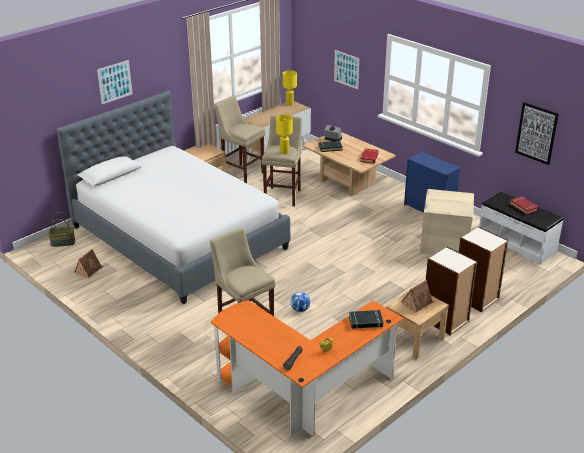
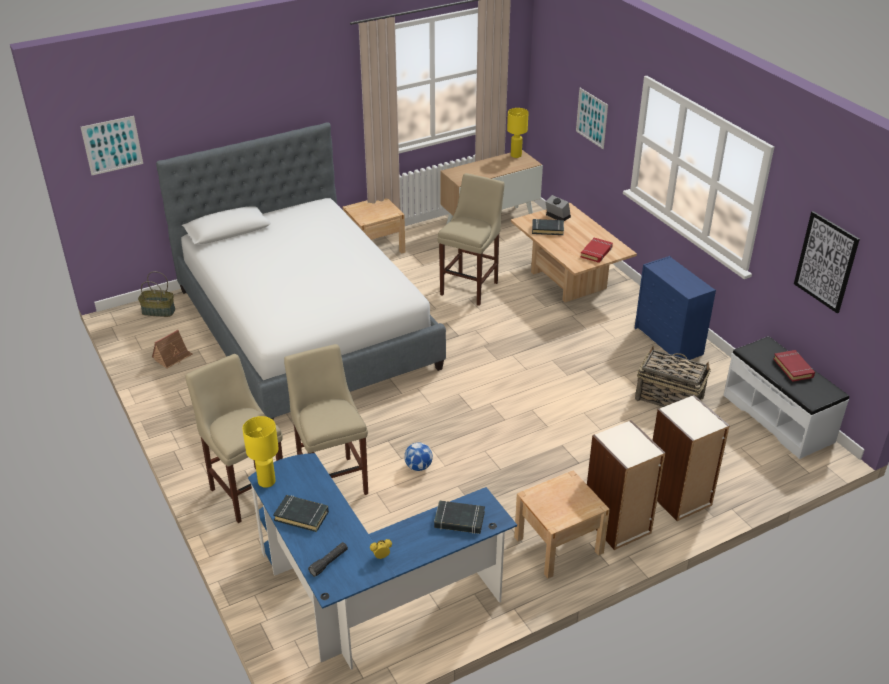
camera: 15 degrees right, 5 degrees up
(115, 82) = (247, 104): picture -> picture (112, 145)
(241, 173) = (429, 245): beige stool -> beige stool (246, 491)
(260, 337) = (301, 516): none -> black book
(284, 152) = (471, 230): yellow table lamp -> yellow table lamp (267, 482)
(302, 392) = (365, 597): orange desk -> blue desk
(417, 303) = (564, 498): toy house -> none
(444, 242) = (668, 398): beige storage box -> basket

